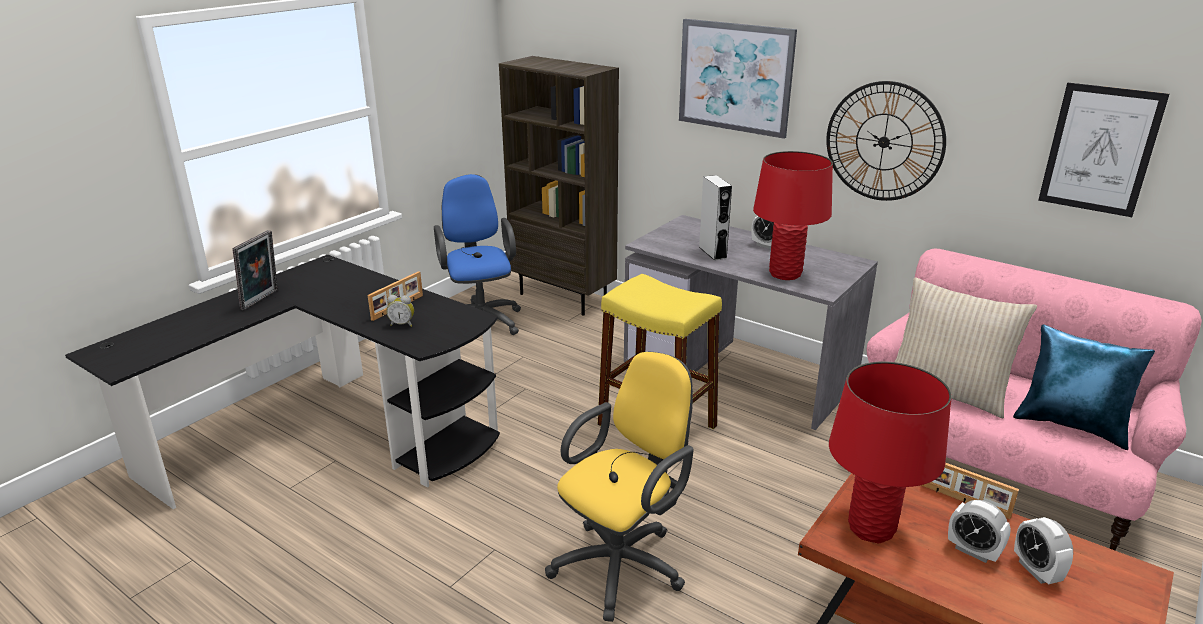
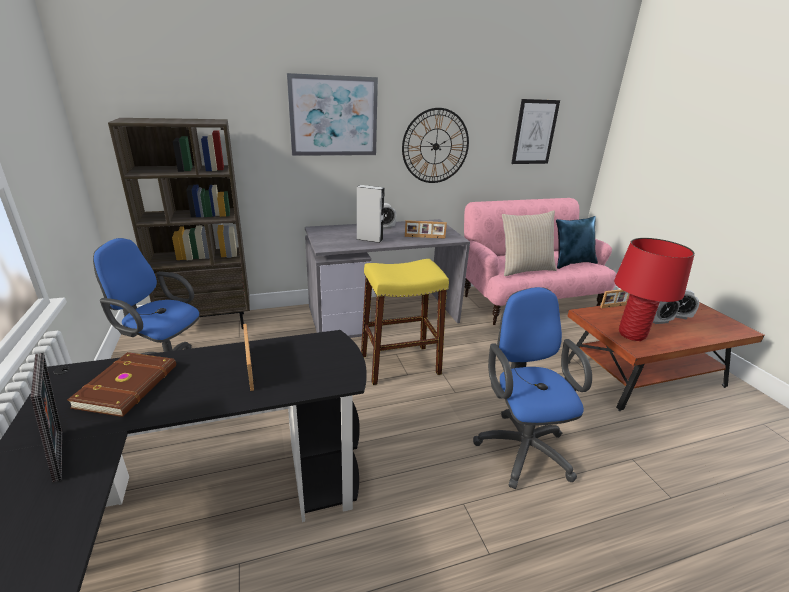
camera: 55 degrees left, 0 degrees up
(334, 284) = (129, 386): none -> brown book
(402, 324) = (287, 376): alarm clock -> none
(623, 563) = (521, 446): yellow office chair -> blue office chair
(785, 274) = (424, 237): red table lamp -> picture frame

